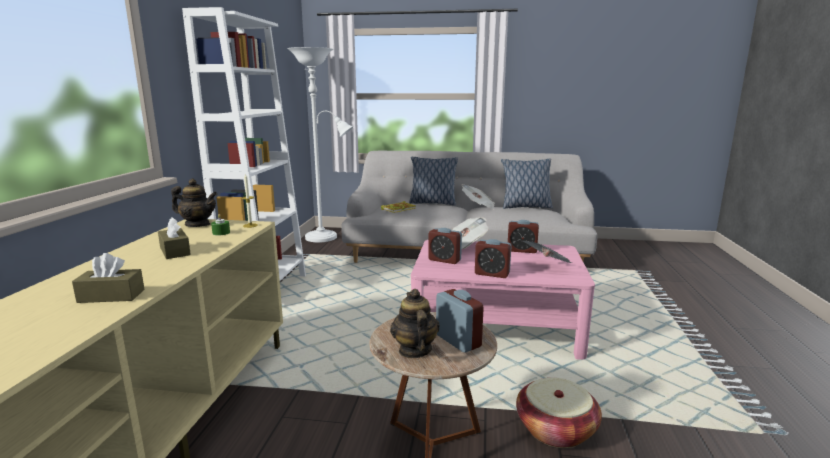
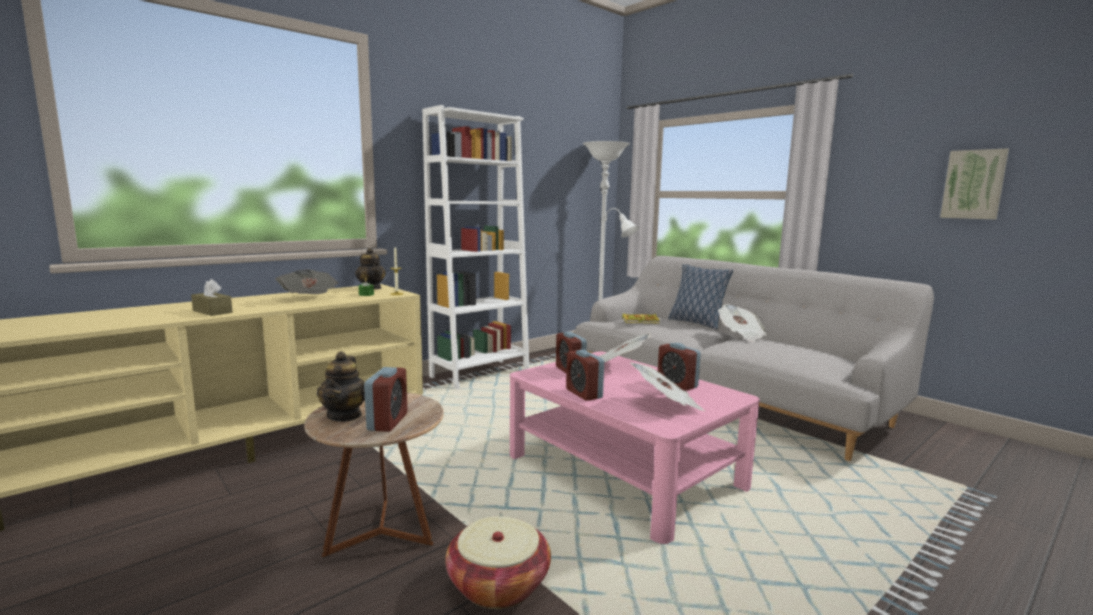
camera: 40 degrees right, 5 degrees down
(175, 251) = (309, 299): brown tissue box -> newspaper
(414, 350) = (345, 415): teapot -> teapot turned 150 degrees clockwise
(525, 207) = (807, 347): pillow -> none
(589, 89) = (974, 184): none -> picture

